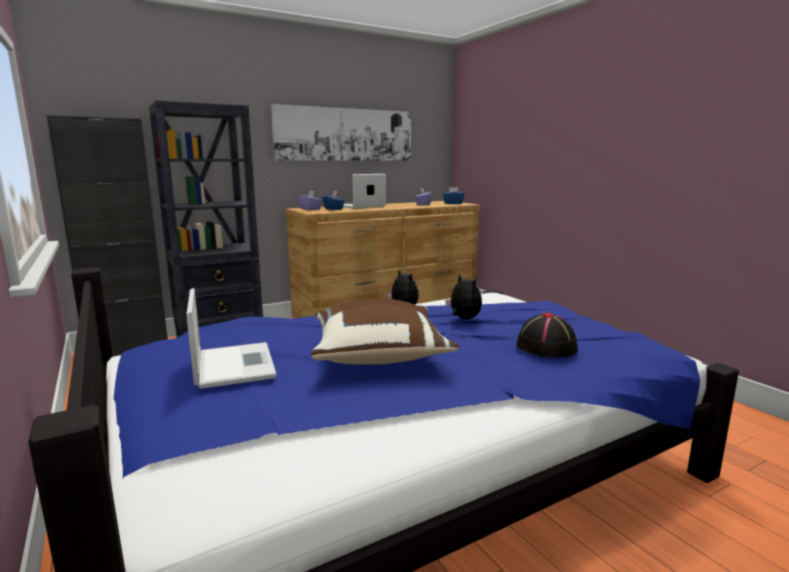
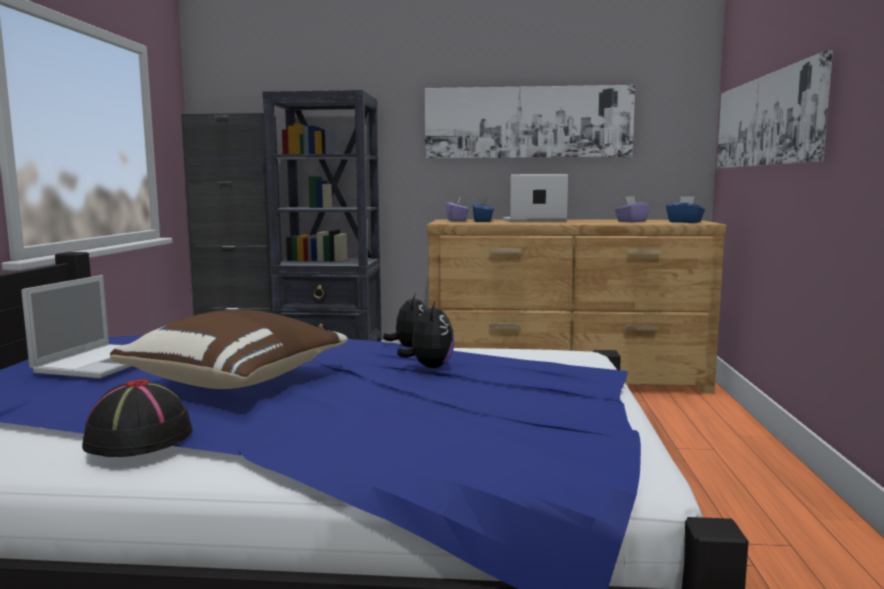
camera: 35 degrees right, 5 degrees down
(511, 143) = (766, 121): none -> picture
(547, 347) = (431, 416): black hat -> black hat (138, 439)

